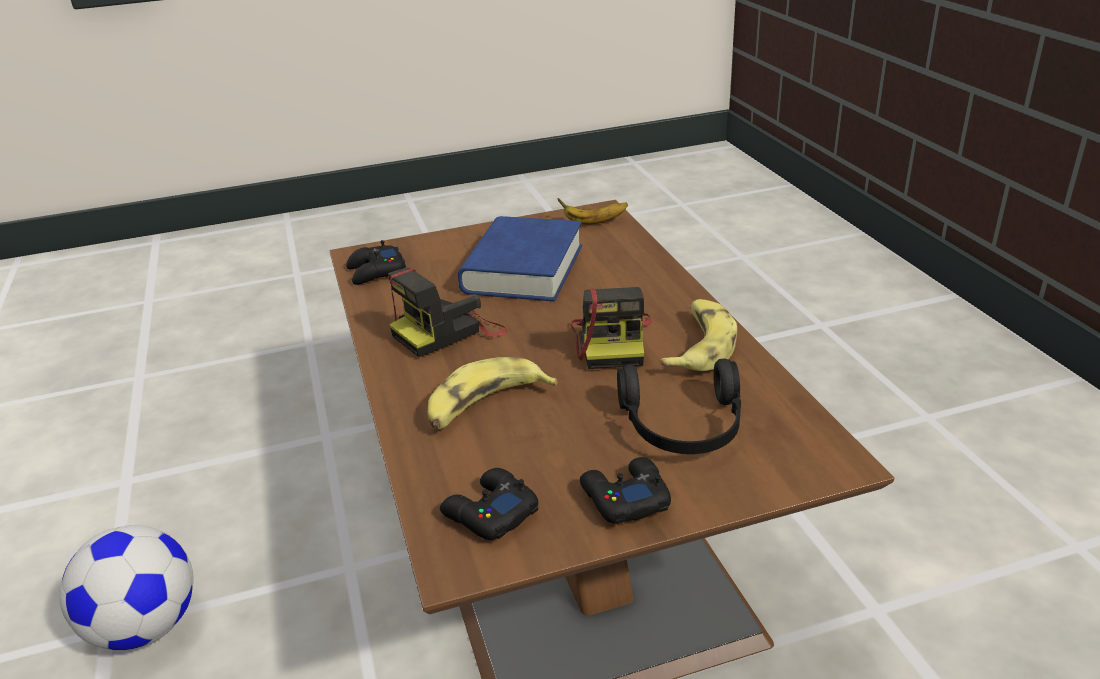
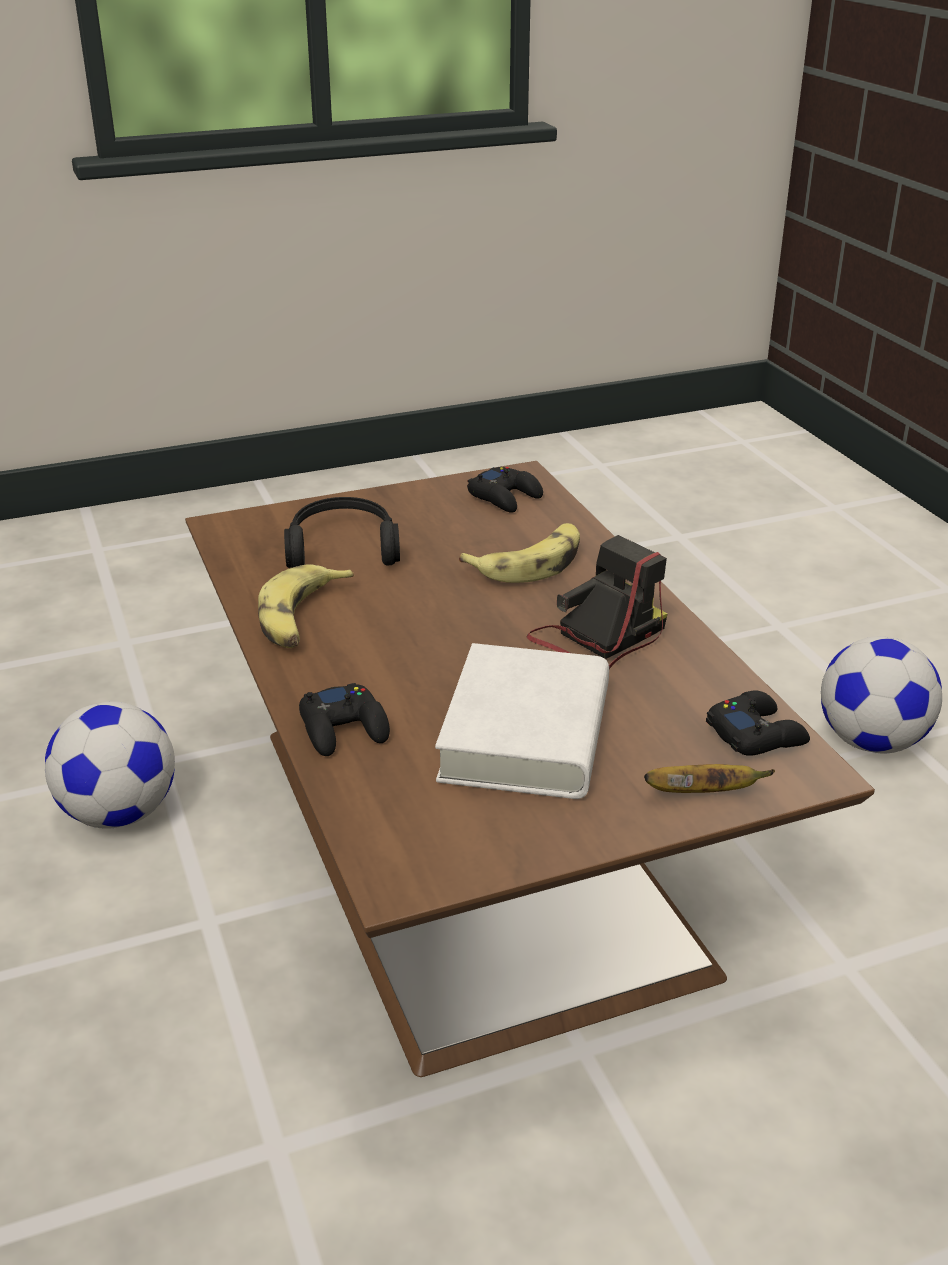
camera: 175 degrees right, 0 degrees up
(523, 269) = (526, 735): blue book -> white book
(593, 222) = (414, 845): banana -> banana (702, 793)
(612, 341) = (399, 625): camera -> none
(624, 498) = (402, 505): black game controller -> black game controller (344, 729)
(878, 549) = (120, 813): none -> football

